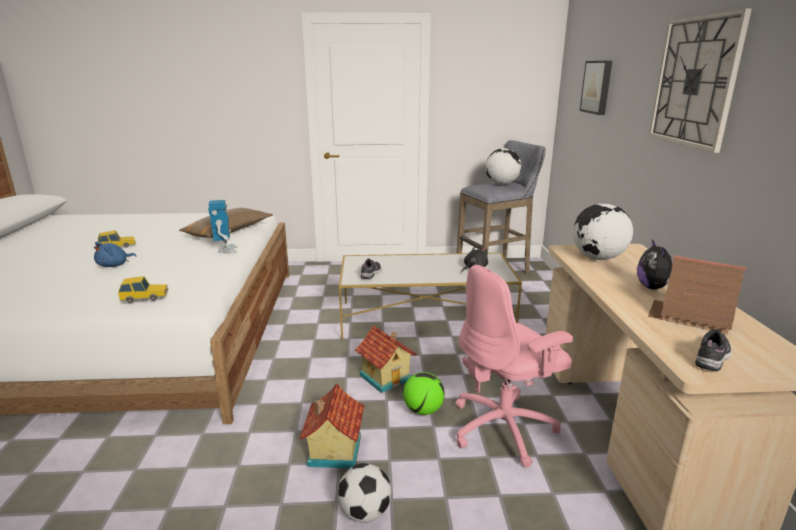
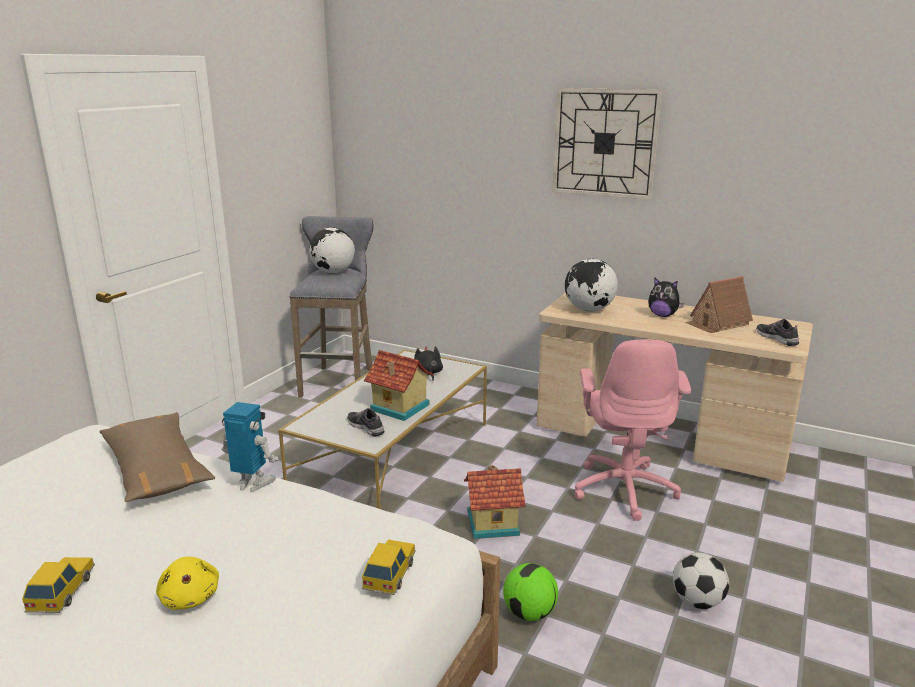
camera: 60 degrees left, 0 degrees up
(115, 265) = (190, 597): blue plush toy -> yellow plush toy
(333, 451) = (599, 596): toy house -> toy house (399, 408)
(423, 410) = (569, 520): football -> football (530, 613)
(597, 87) = (433, 145): picture -> none

